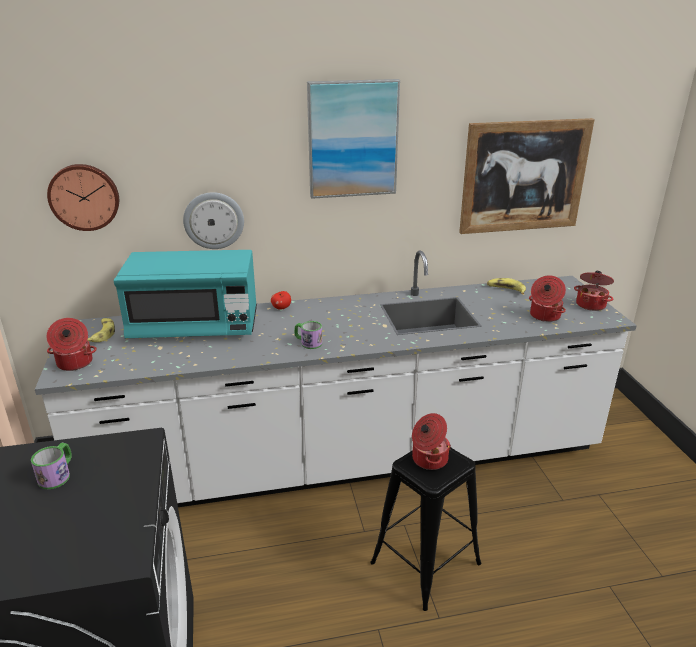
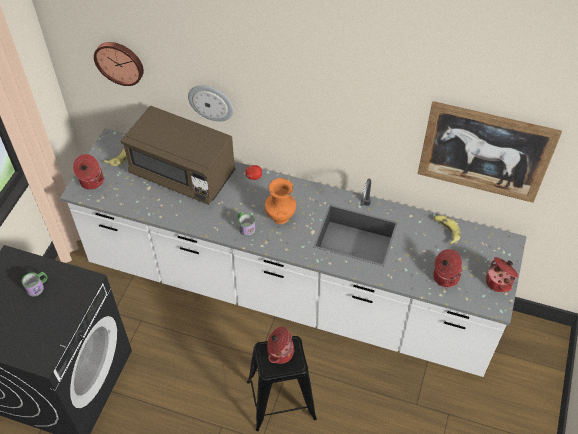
camera: 30 degrees right, 25 degrees up
(195, 327) = (182, 174): turquoise microwave -> brown microwave
(339, 325) = (280, 217): none -> orange vase
(352, 139) = (325, 83): picture -> none

